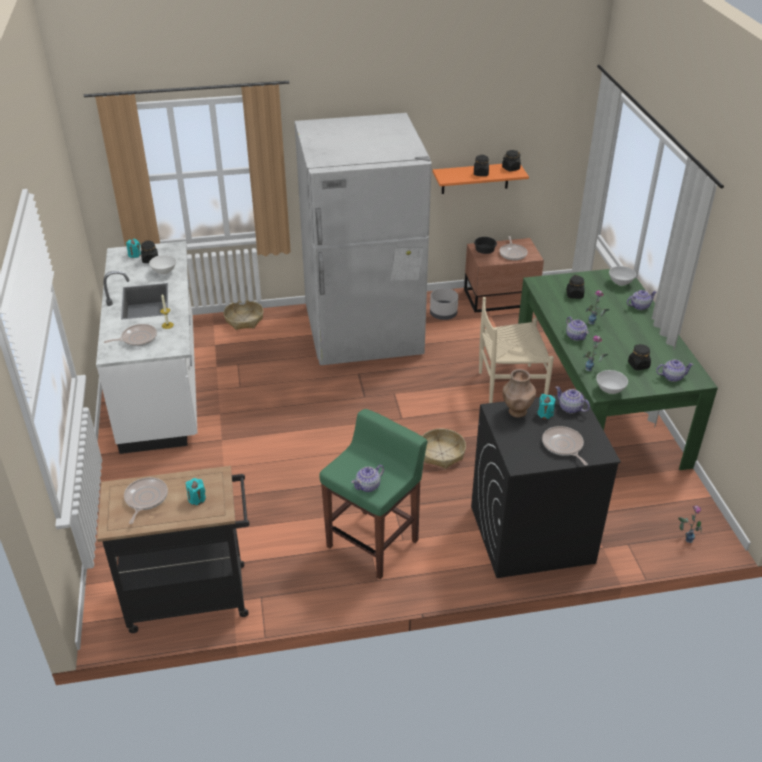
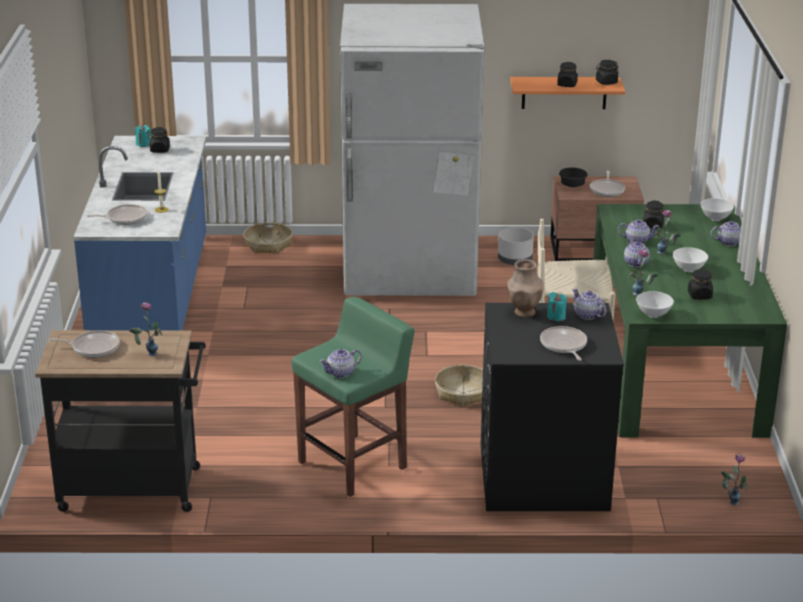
camera: 10 degrees right, 10 degrees down
(145, 499) = (93, 348): frying pan -> frying pan turned 75 degrees clockwise
(161, 384) = (153, 297): white counter -> blue counter
(164, 272) = (172, 162): white bowl -> white bowl (688, 269)
(197, 499) = (147, 353): turquoise candle -> vase
(672, 377) = (735, 309): teapot -> teapot (636, 240)

